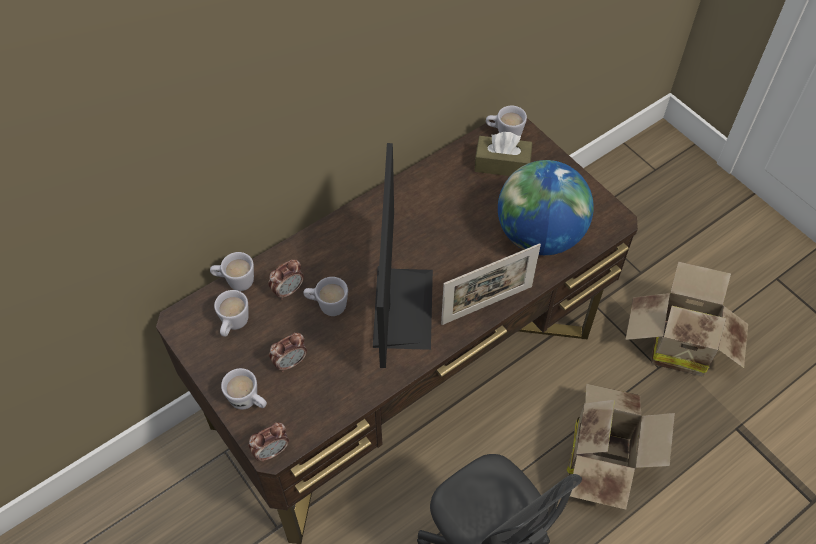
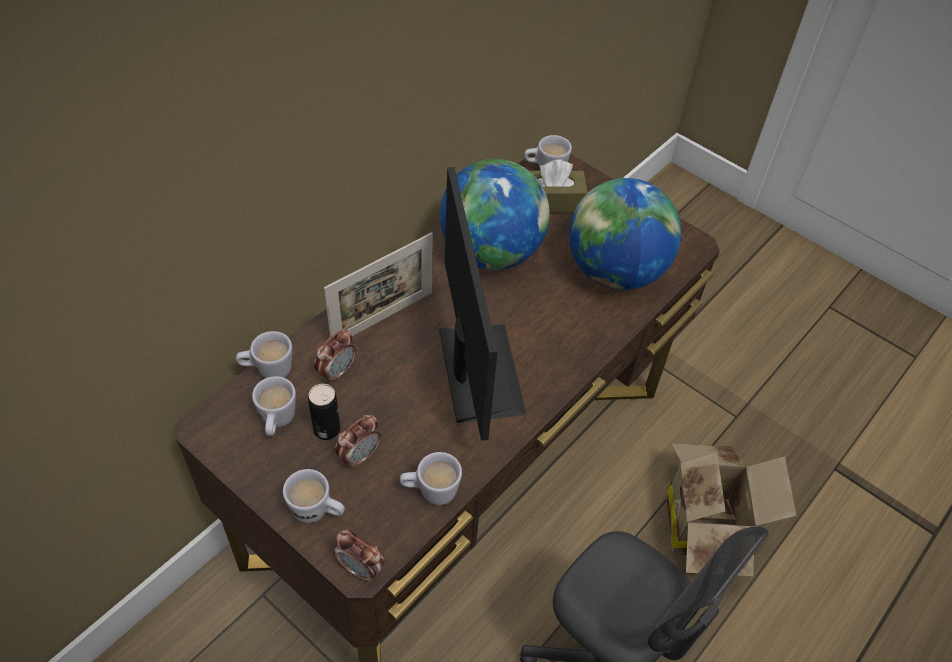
camera: 15 degrees left, 5 degrees down
(270, 337) = (327, 429): none -> can
(271, 451) = (361, 569): alarm clock -> alarm clock turned 75 degrees clockwise
(327, 306) = (389, 382): white mug -> white mug (430, 492)
(438, 204) = (491, 252): none -> globe
(487, 305) = (578, 354): picture frame -> picture frame (382, 318)
(677, 344) = (749, 388): cardboard box -> none

